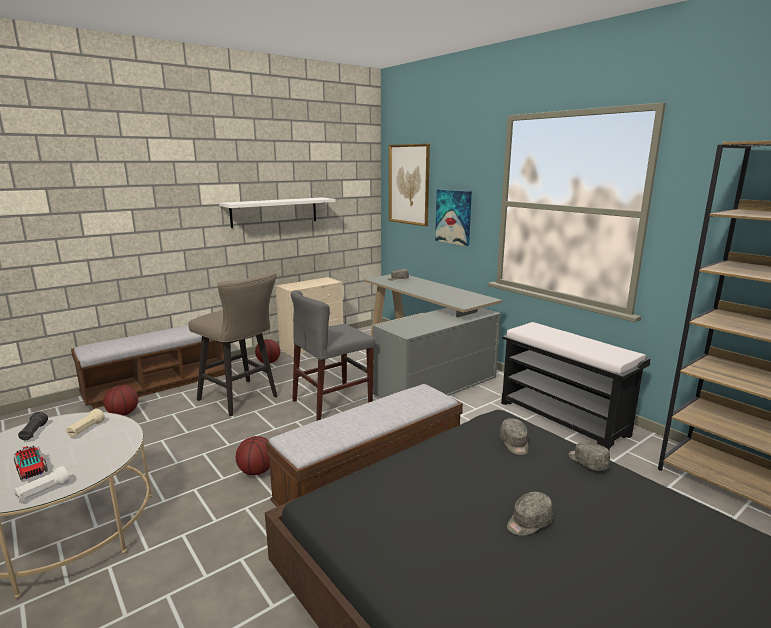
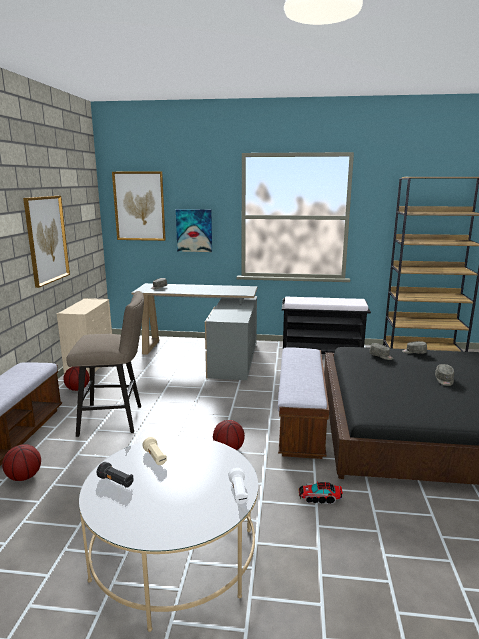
camera: 45 degrees left, 0 degrees up
(31, 470) = (191, 493): toy truck -> toy truck (319, 498)
(274, 212) = (46, 239): white shelf -> picture
(332, 402) = (188, 393): grey chair -> none

